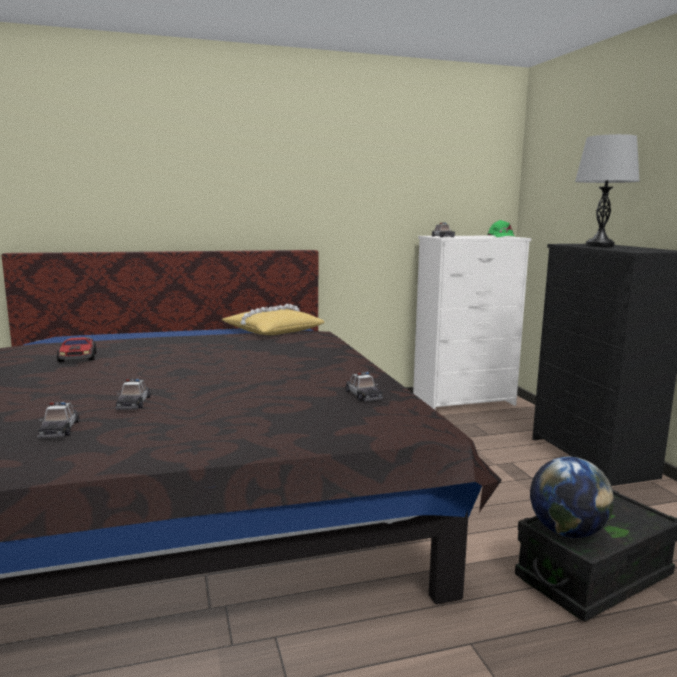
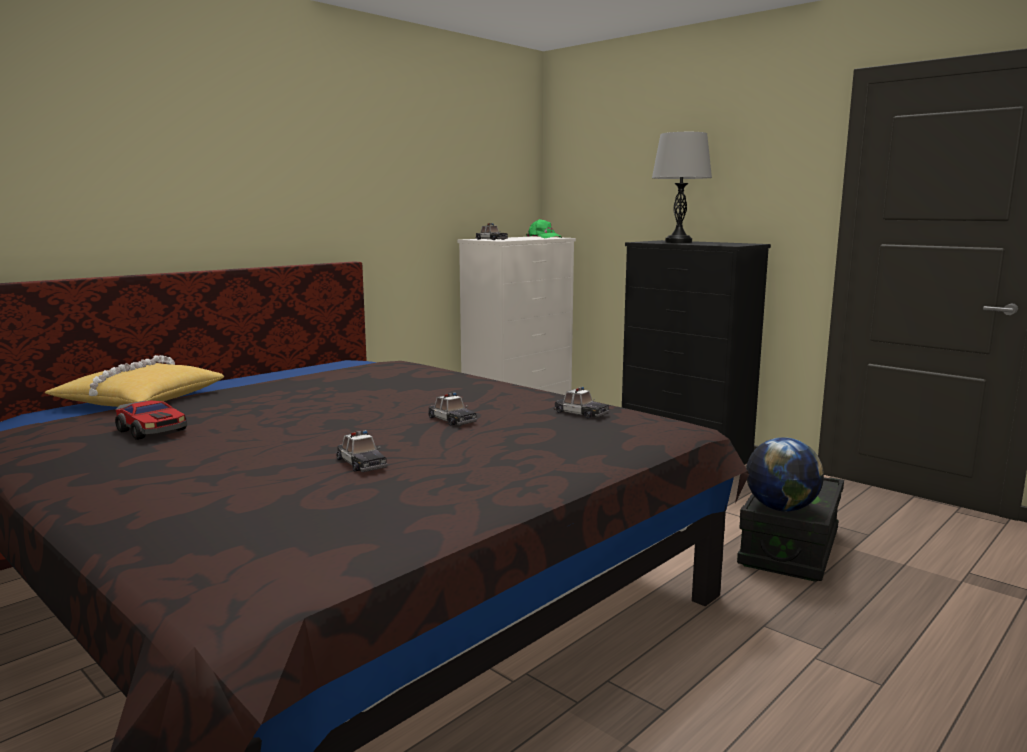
camera: 30 degrees left, 0 degrees up
(59, 429) = (338, 505): toy car -> toy car (451, 419)
(272, 331) = (338, 367): yellow pillow -> yellow pillow (139, 399)

